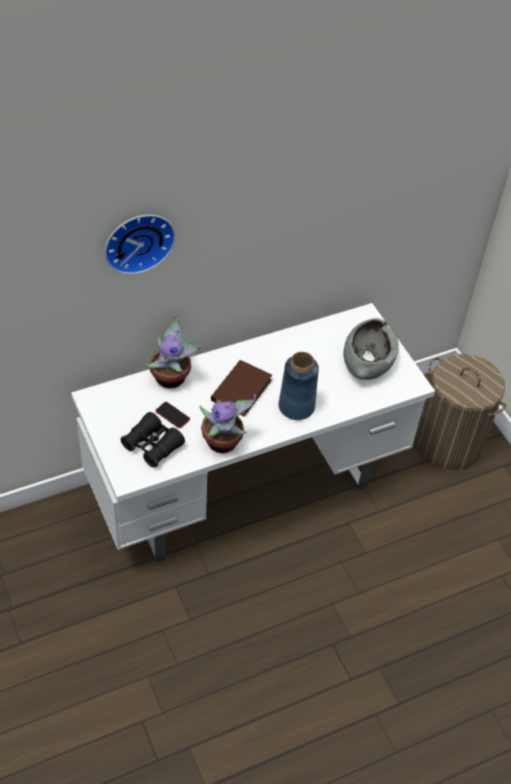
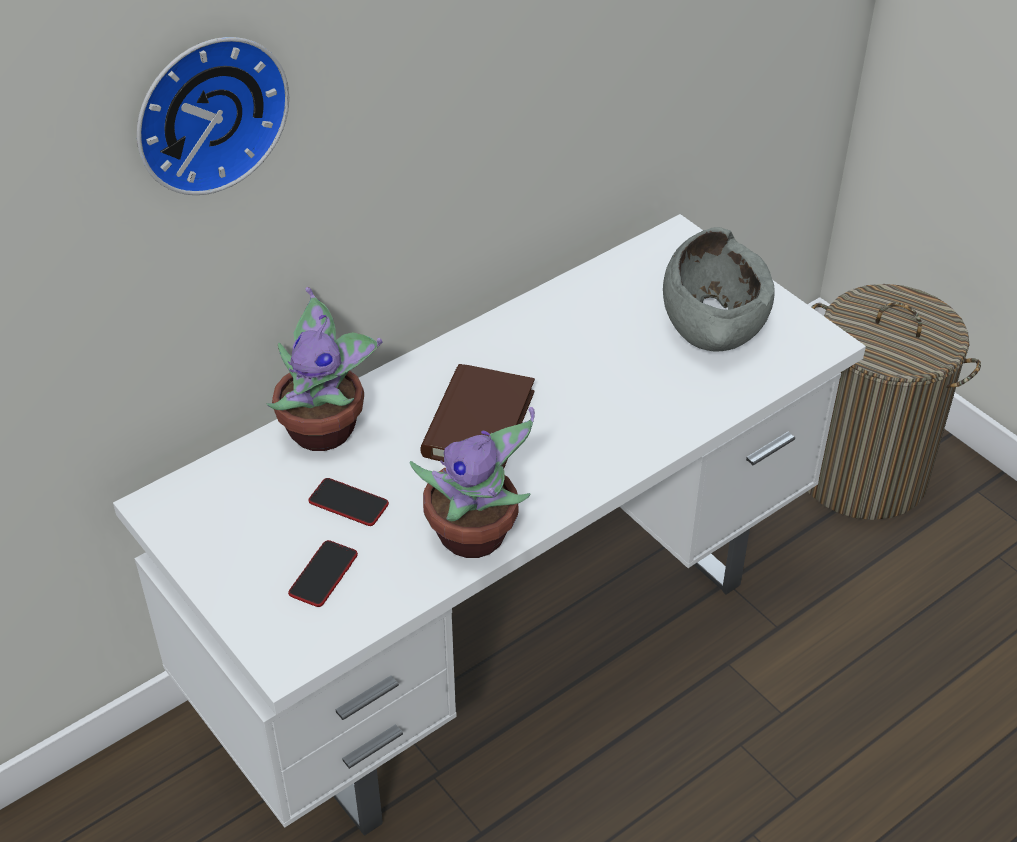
camera: 10 degrees left, 5 degrees down
(152, 445) = (323, 574): black binoculars -> phone
(296, 407) = (604, 432): blue vase -> none

